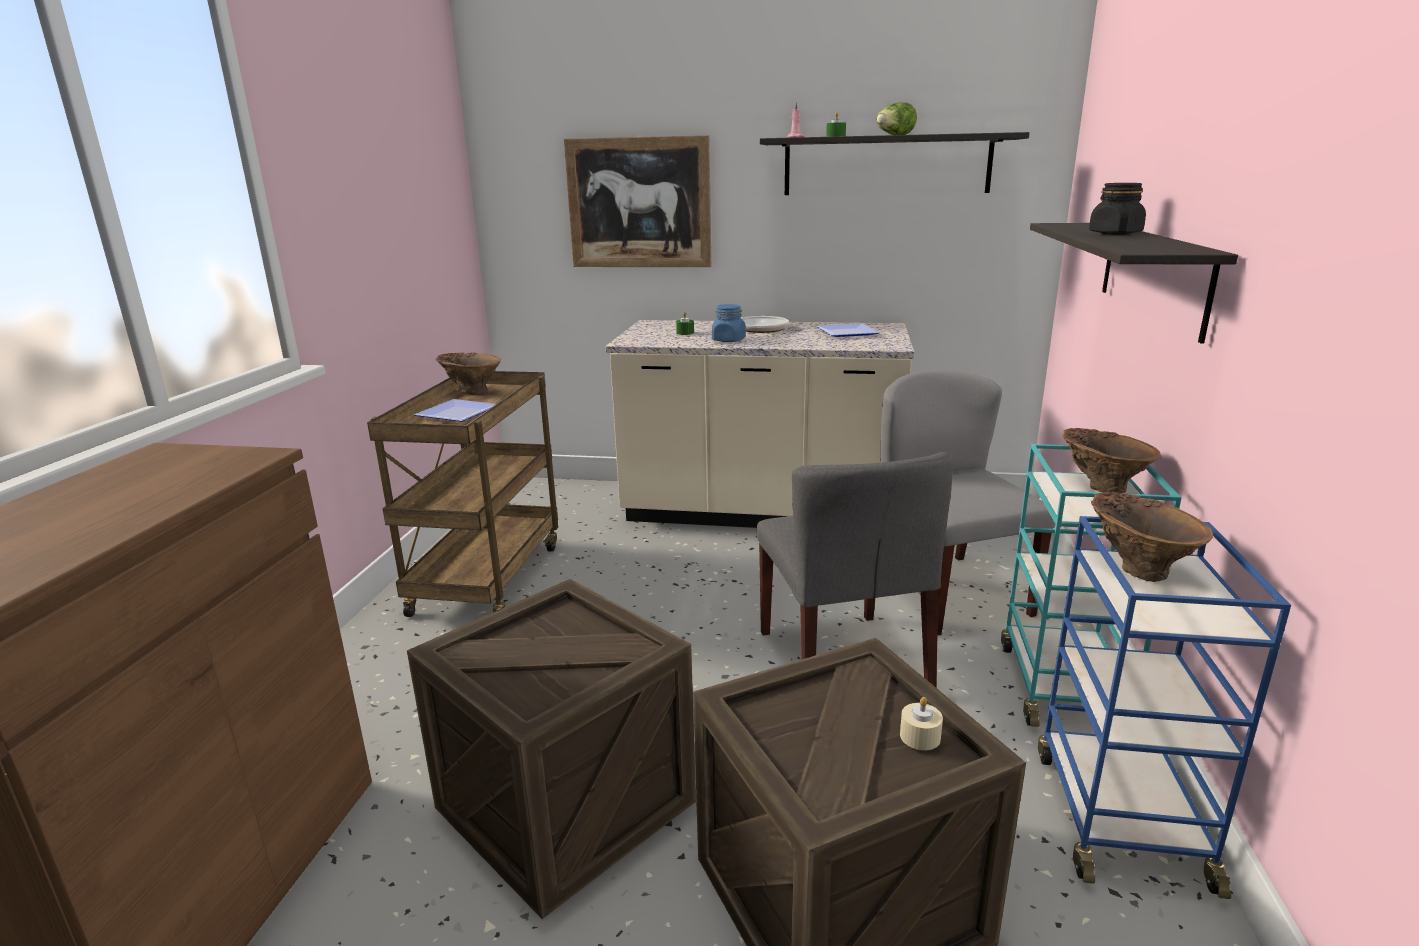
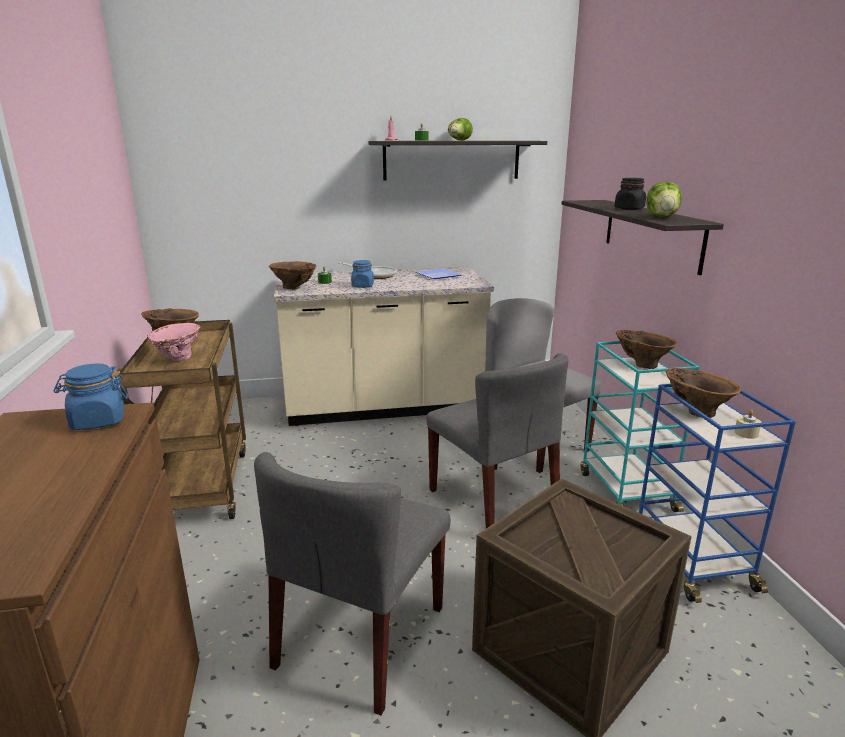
camera: 20 degrees left, 0 degrees up
(223, 462) = (98, 421): none -> blue jar
(455, 414) = (177, 359): plate -> pink vase
(565, 804) = (361, 638): crate -> grey chair
(639, 203) = (274, 186): picture -> none
(639, 338) = (294, 288): none -> brown vase
(920, 736) = (625, 534): beige candle -> beige candle (746, 433)
(1145, 244) = (662, 217): none -> lettuce

